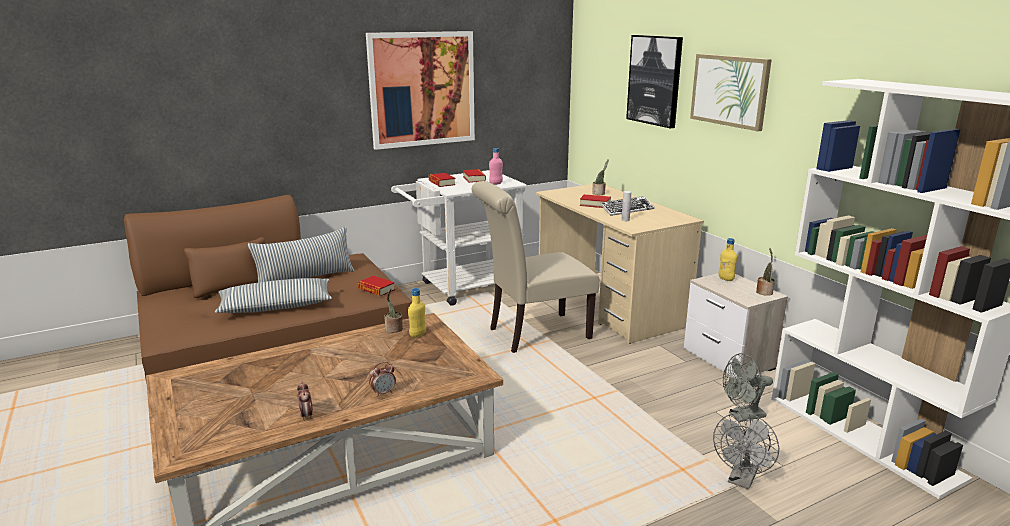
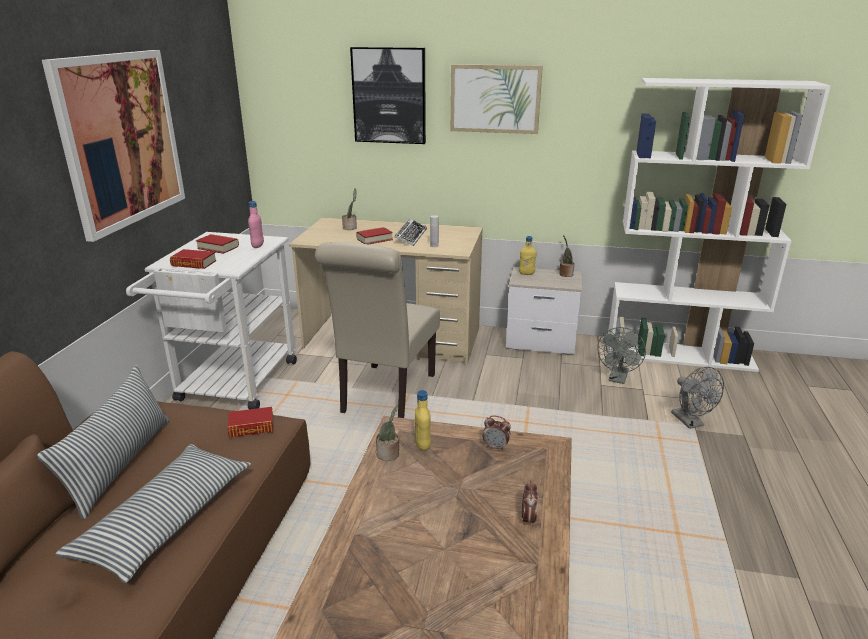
camera: 50 degrees left, 5 degrees up
(306, 415) = (526, 598): alarm clock -> alarm clock (496, 447)

